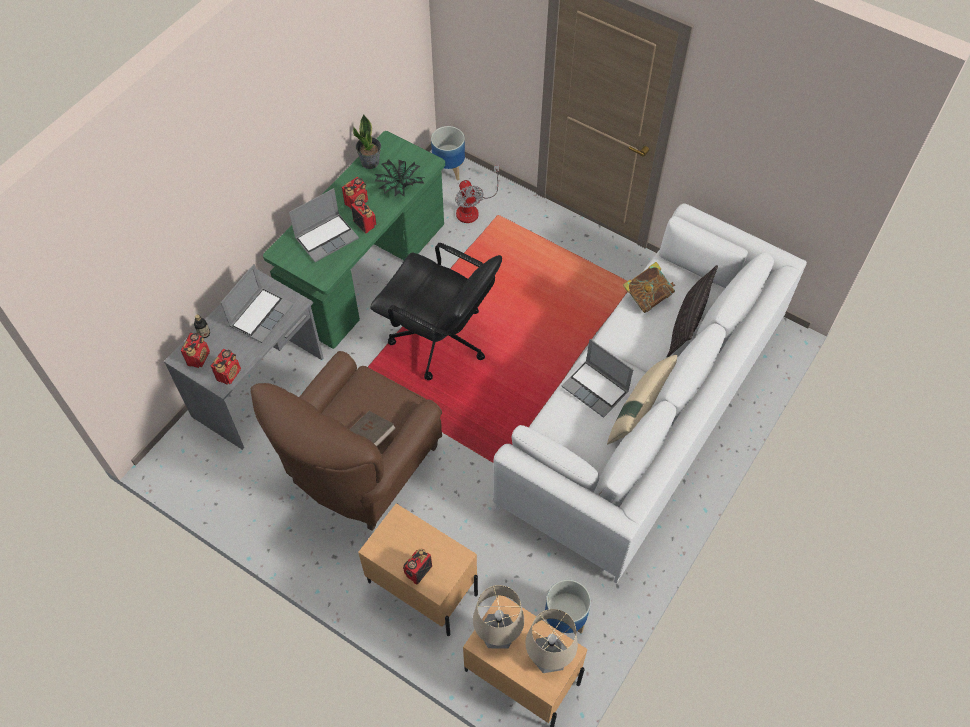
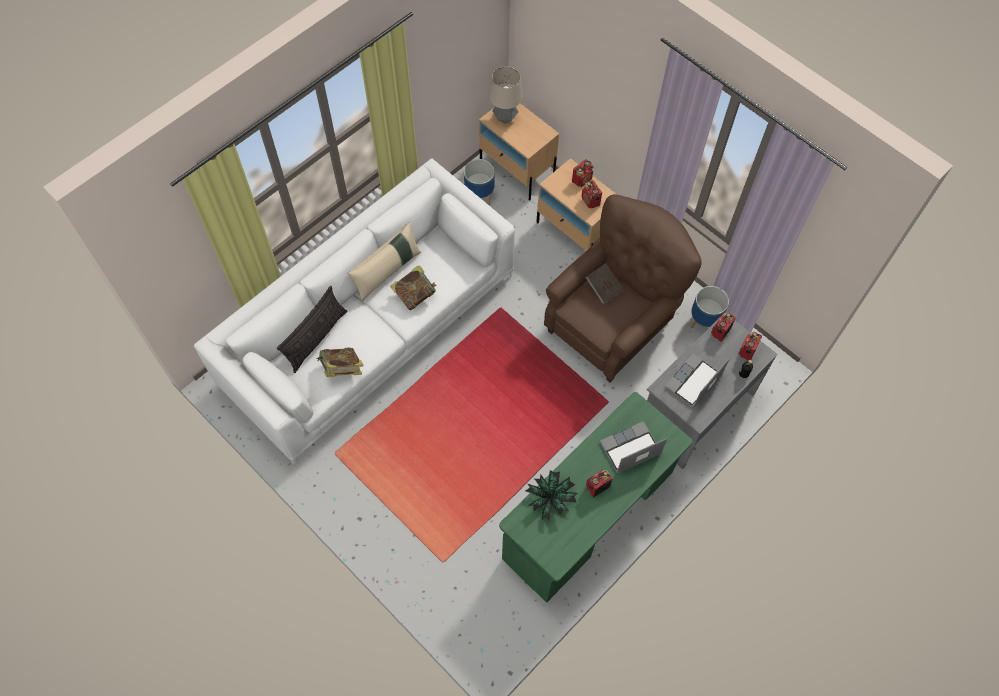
camera: 170 degrees left, 5 degrees up
(364, 224) = (591, 459): radio -> radio (590, 201)
(370, 162) = (578, 537): potted plant -> none
(440, 340) = (528, 427): black office chair -> none
(448, 170) = (483, 637): planter -> planter (704, 322)
(472, 208) = (467, 576): fan -> none
(498, 636) = (534, 135): table lamp -> none
(596, 389) = (415, 295): laptop -> book

